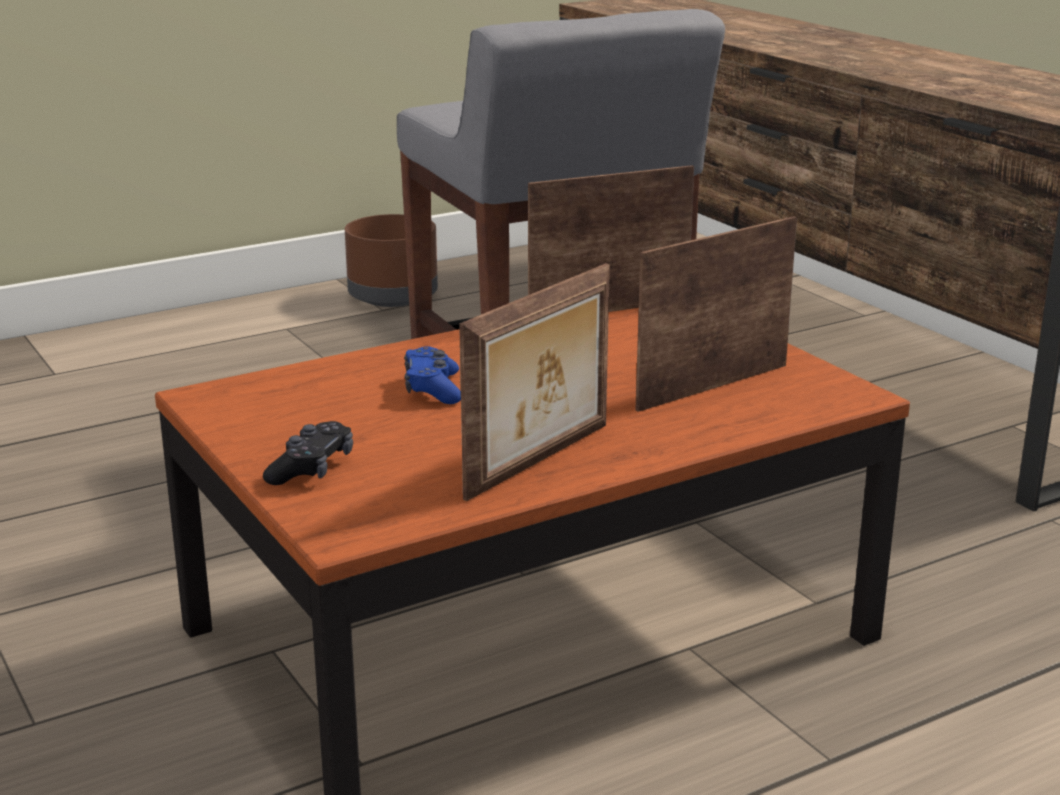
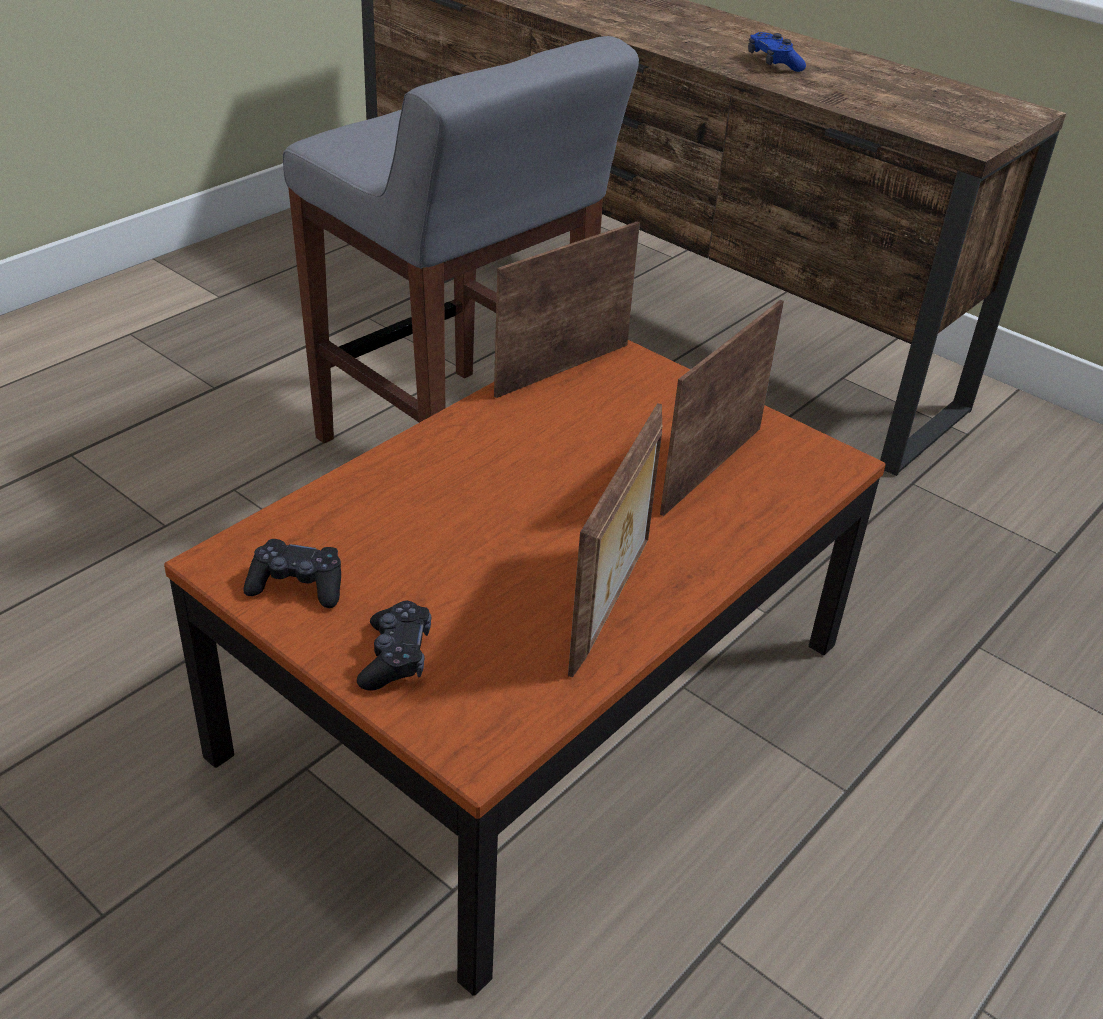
camera: 20 degrees left, 15 degrees up
(257, 417) = (297, 585): none -> black game controller
(393, 297) = (224, 278): brown planter -> none
(433, 388) = (453, 512): blue game controller -> blue game controller (773, 63)

